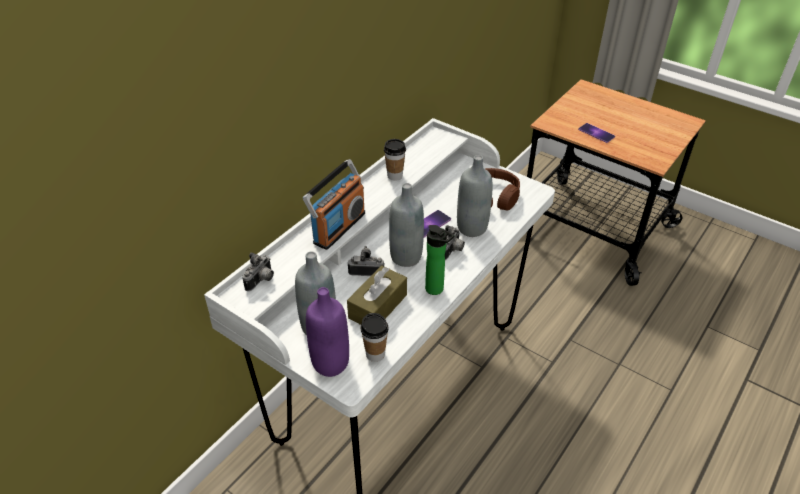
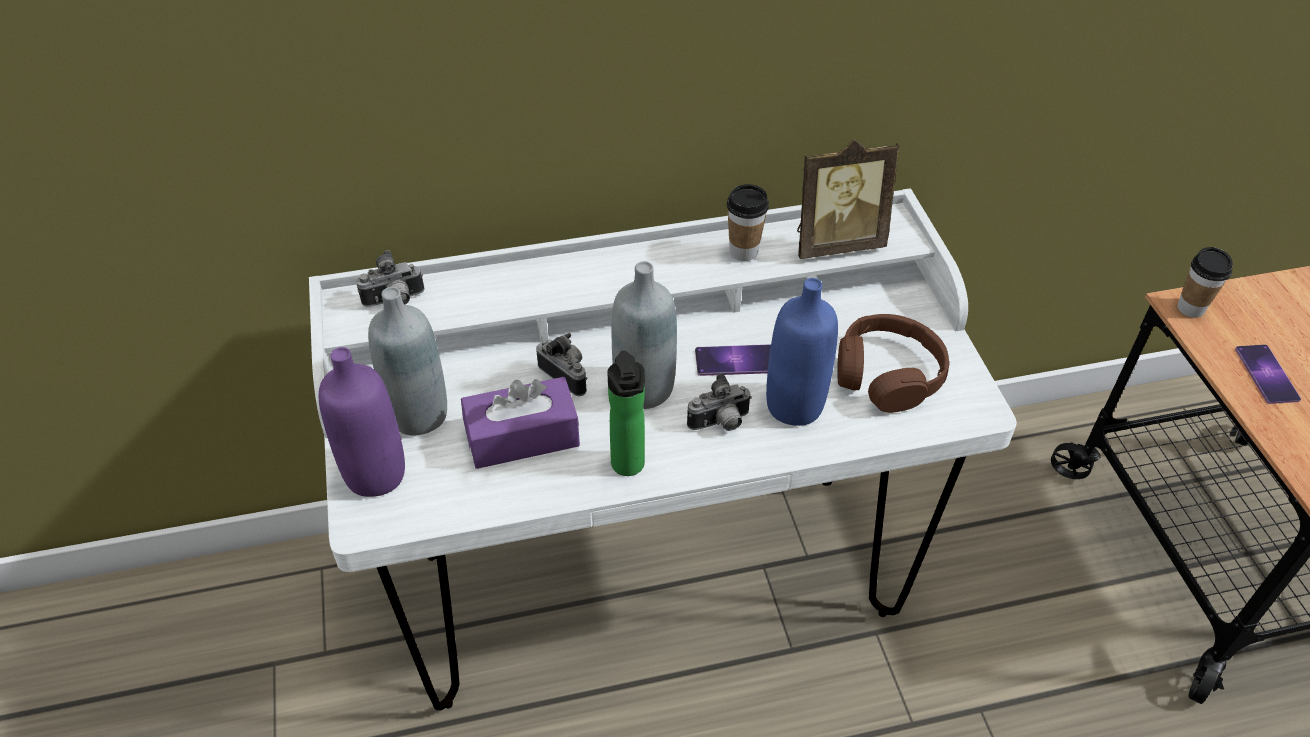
camera: 40 degrees right, 5 degrees up
(338, 227) = (573, 285): radio -> none
(375, 354) = (441, 502): cup -> cup (1190, 308)
(378, 306) = (522, 437): brown tissue box -> purple tissue box
(427, 153) = (836, 242): none -> picture frame
(472, 228) = (794, 405): grey bottle -> blue bottle

